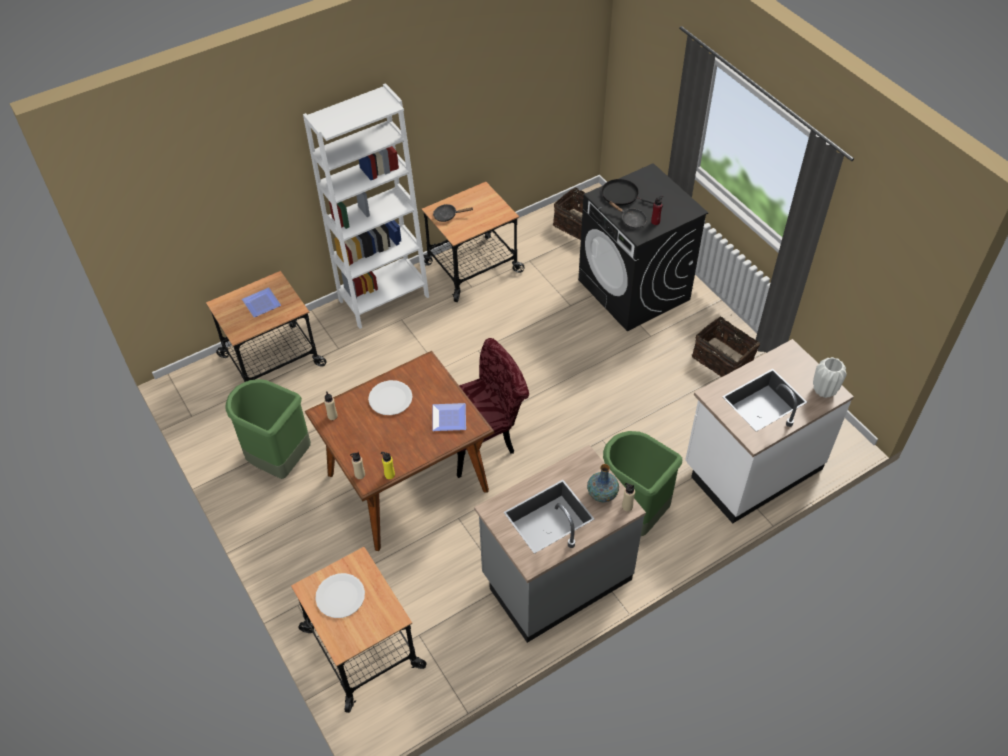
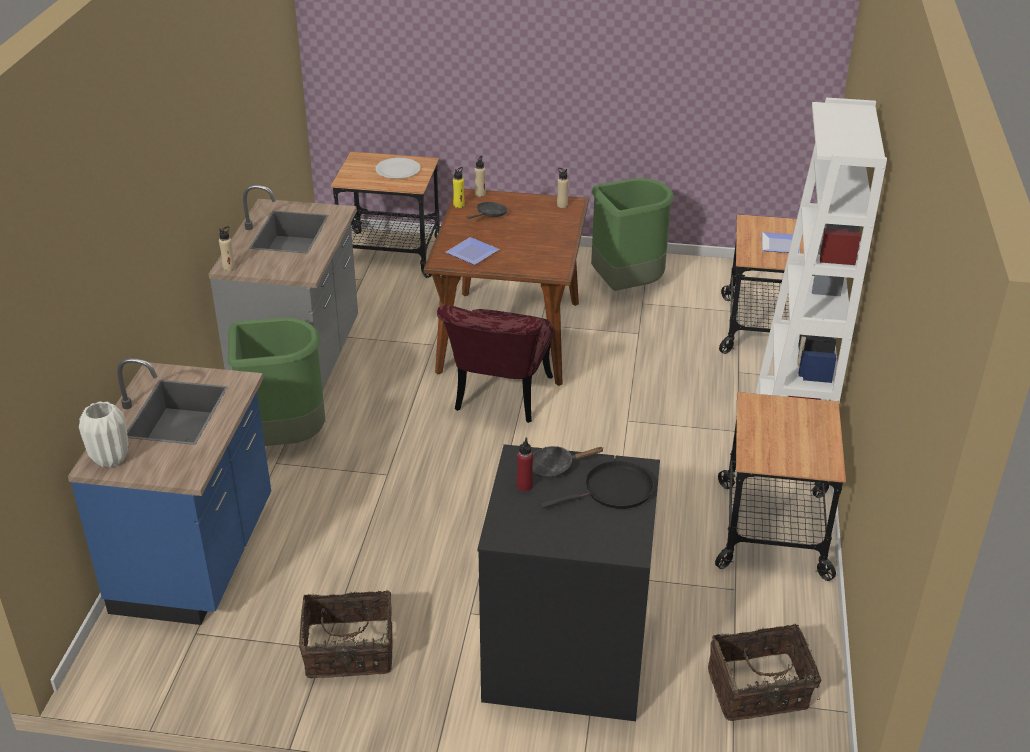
camera: 130 degrees right, 15 degrees down
(390, 399) = (540, 236): white plate -> none
(447, 216) = (800, 413): black frying pan -> black frying pan (489, 215)
(602, 494) = (261, 263): vase -> none
(751, 467) = (197, 558): white counter -> blue counter

